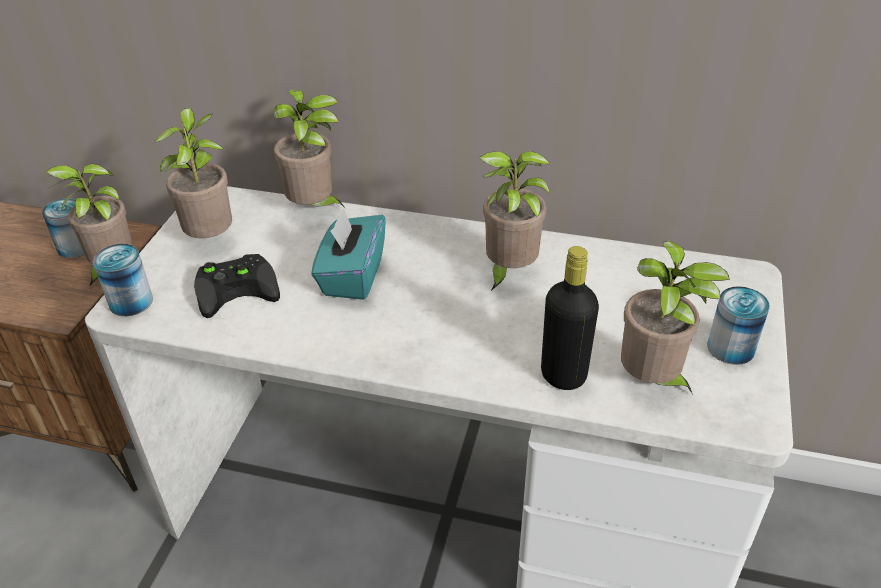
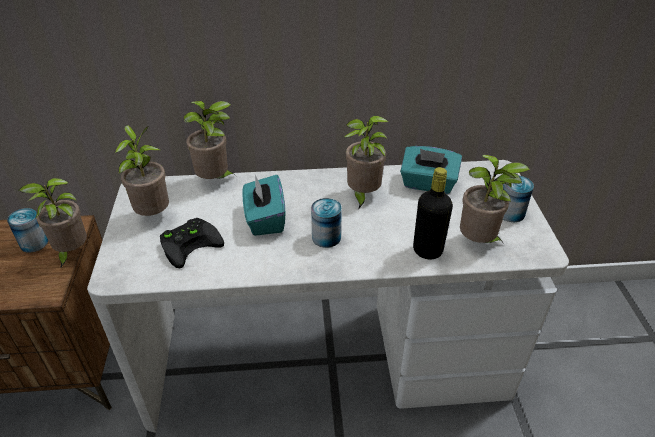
camera: 20 degrees left, 0 degrees up
(131, 302) = (117, 270): can -> can (326, 237)
(619, 275) = (428, 184): none -> turquoise tissue box

